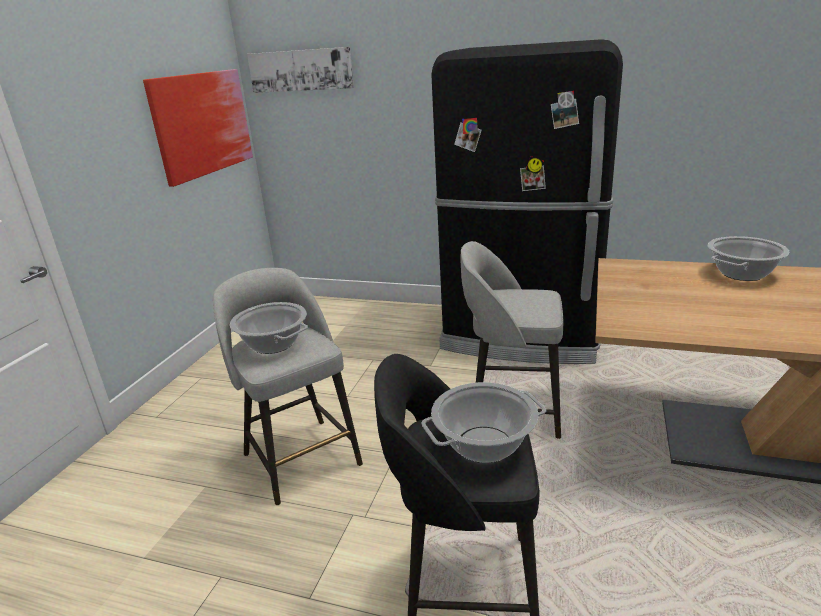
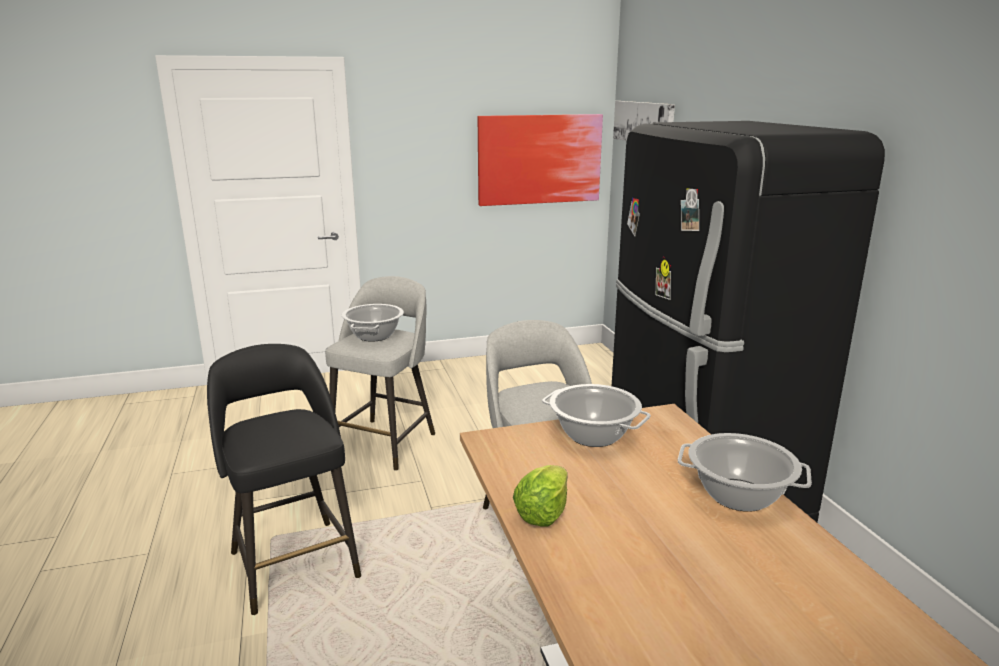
camera: 55 degrees right, 5 degrees down
(484, 445) = (280, 436): cooking pot -> cooking pot (593, 435)
(751, 332) = (543, 513): none -> lettuce

